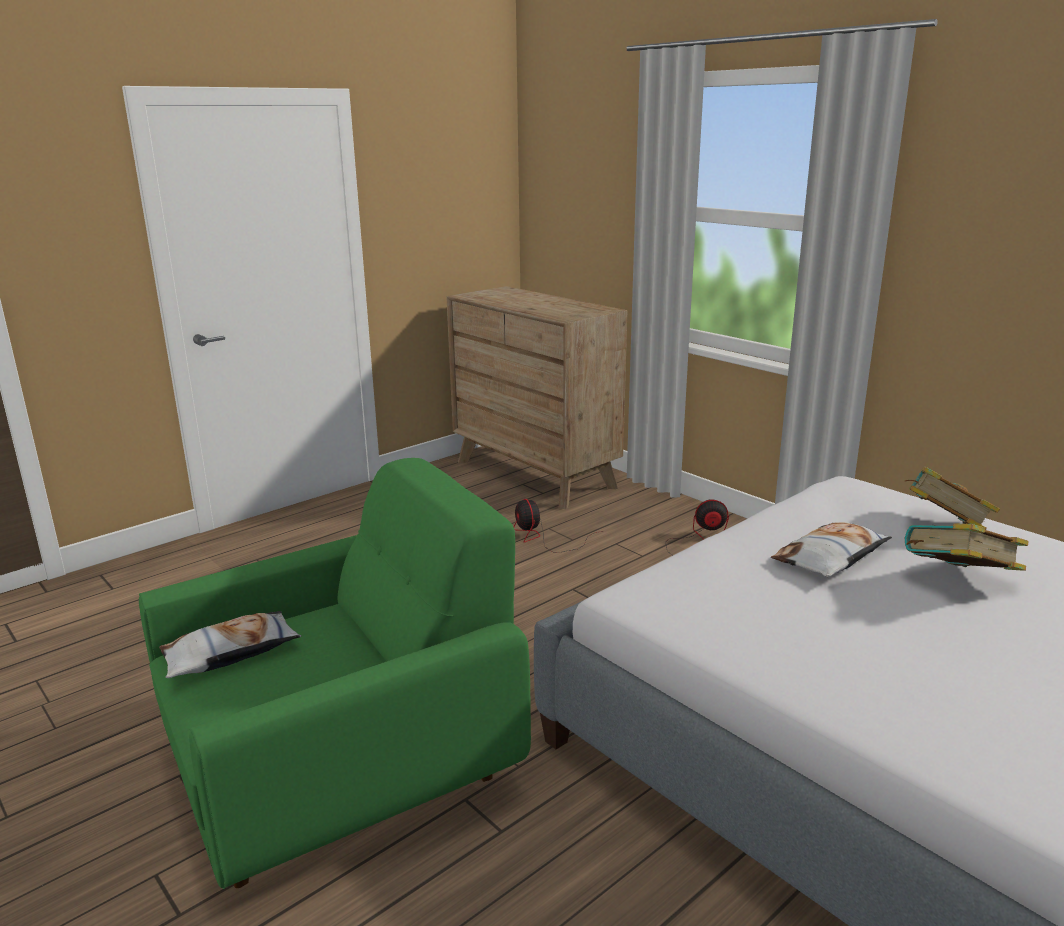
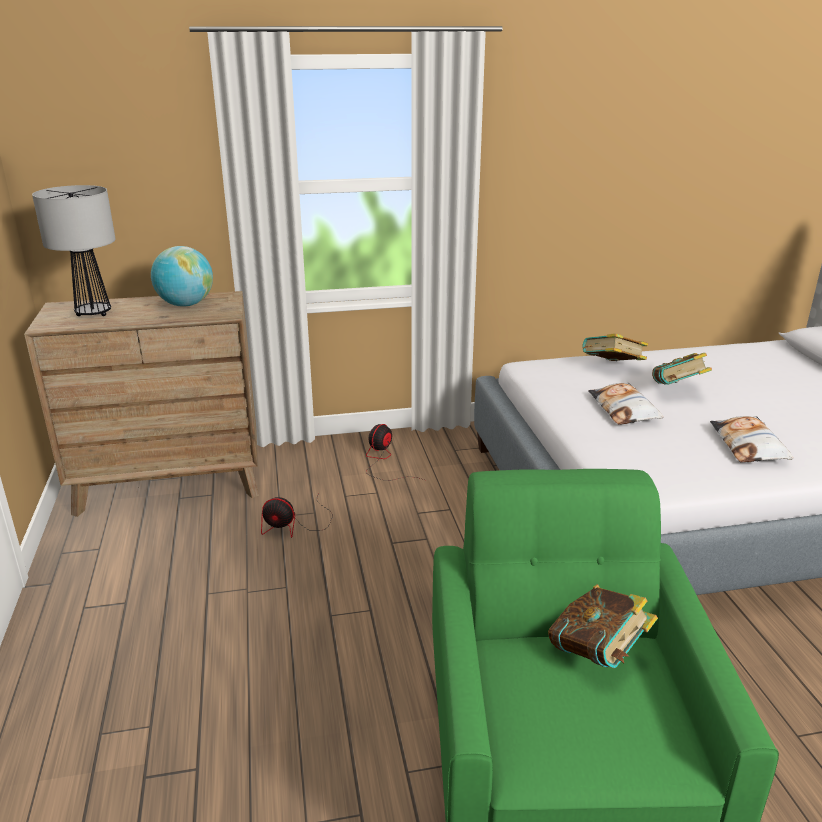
camera: 60 degrees left, 5 degrees up
(230, 653) = (536, 731): pillow -> pillow (748, 446)
(354, 661) = (597, 652): none -> book
(506, 297) = (93, 313): none -> table lamp
(565, 307) = (186, 304): none -> globe

